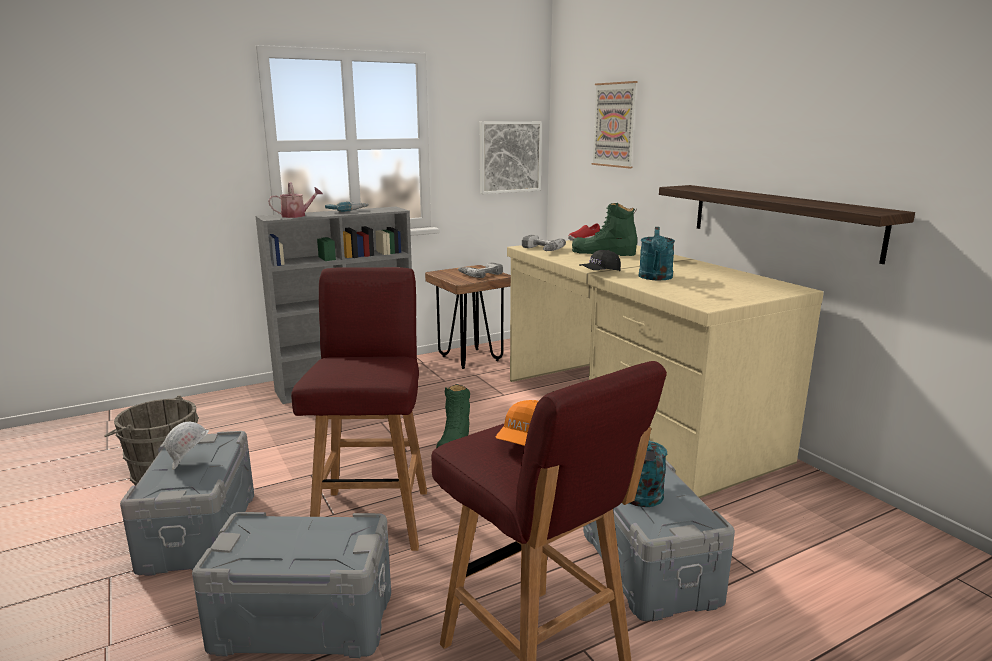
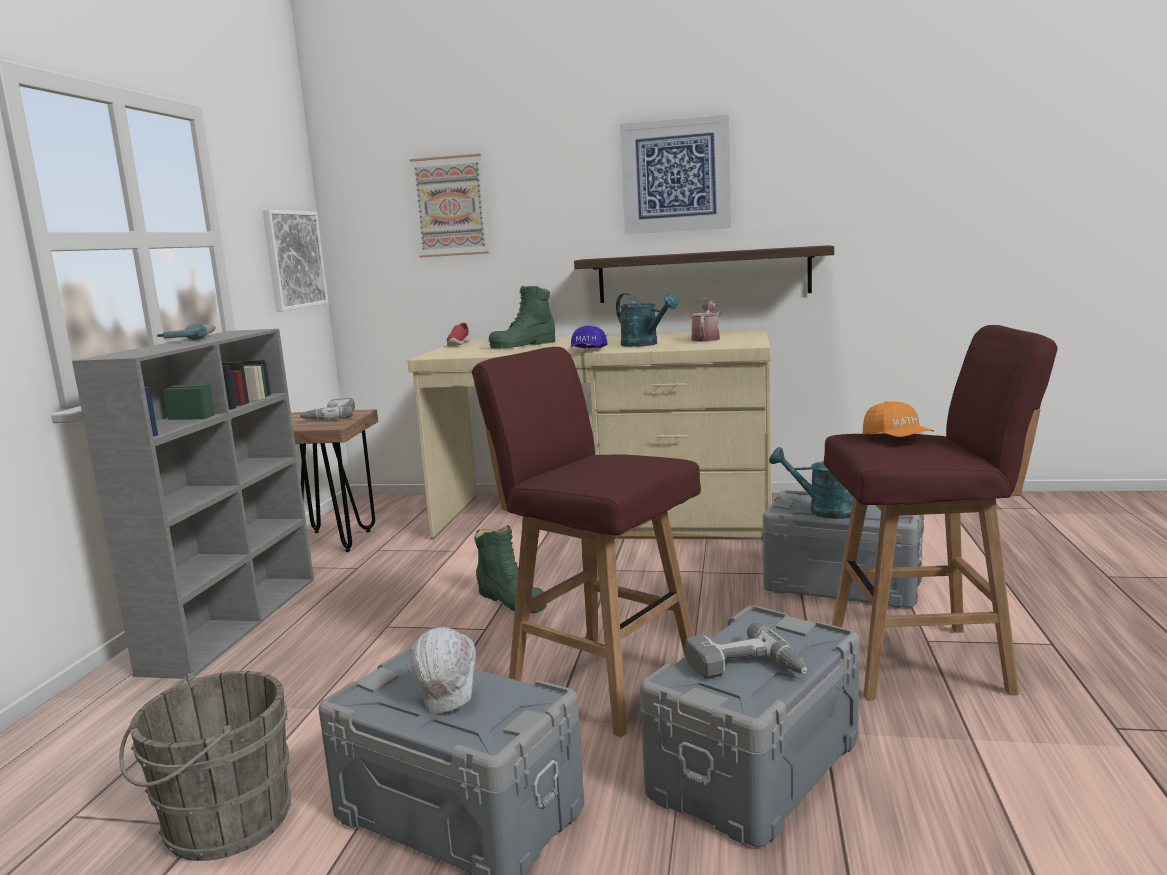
camera: 50 degrees left, 5 degrees down
(297, 215) = (153, 349): watering can -> watering can (706, 339)
(540, 249) = (454, 354): power drill -> power drill (746, 669)
(599, 272) = (588, 351): black cap -> blue cap
(773, 113) = (675, 176): none -> picture

